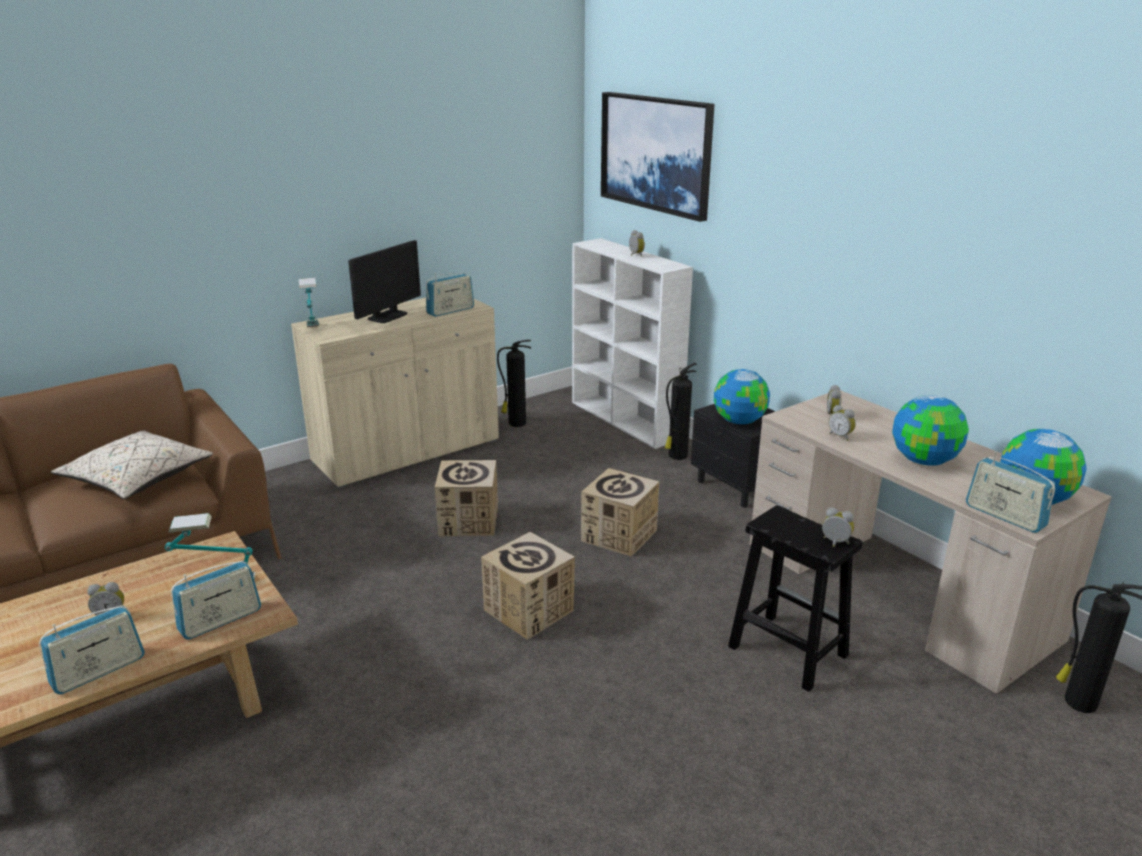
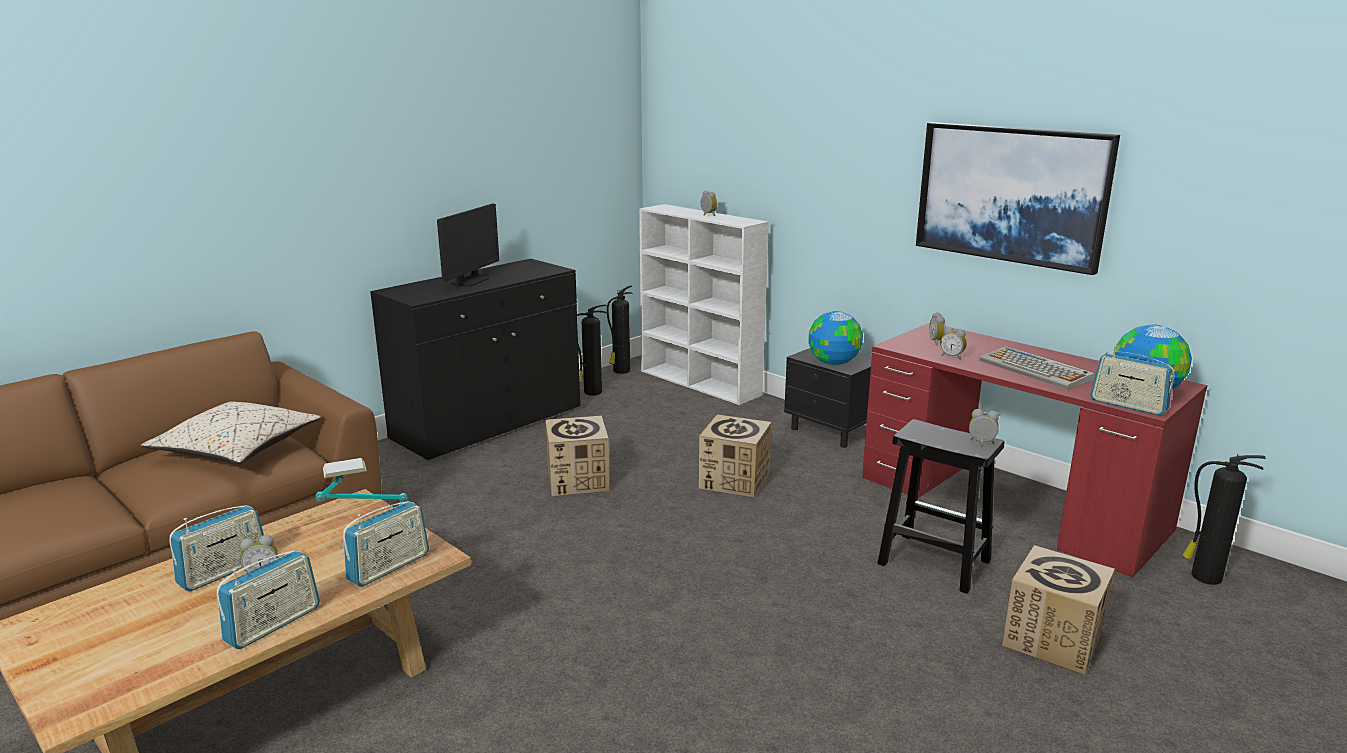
camera: 10 degrees left, 5 degrees down
(313, 331) = (398, 295): table lamp -> none
(407, 451) = (488, 424): beige cabinet -> black cabinet
(450, 311) = (533, 274): radio -> radio (224, 572)
(529, 610) = (671, 552): cardboard box -> cardboard box (1052, 640)
(656, 153) = (723, 116): picture -> picture (1011, 194)
(676, 456) = (762, 409): fire extinguisher -> fire extinguisher (620, 371)
(895, 589) = (1010, 503): beige desk -> red desk
(924, 461) = (1036, 370): globe -> keyboard

